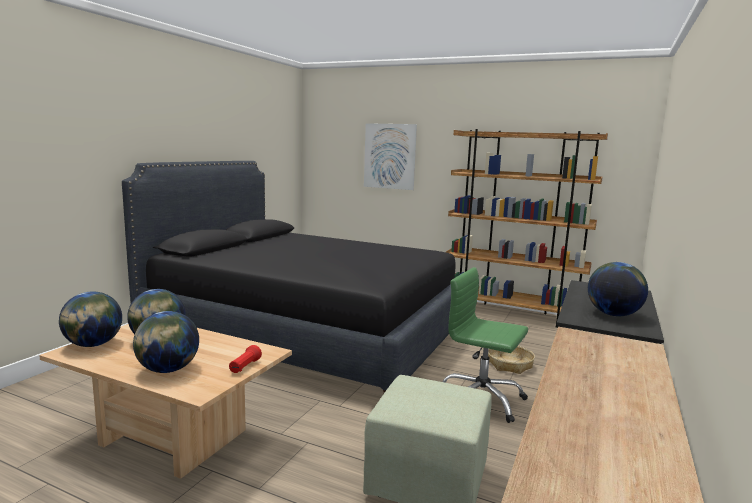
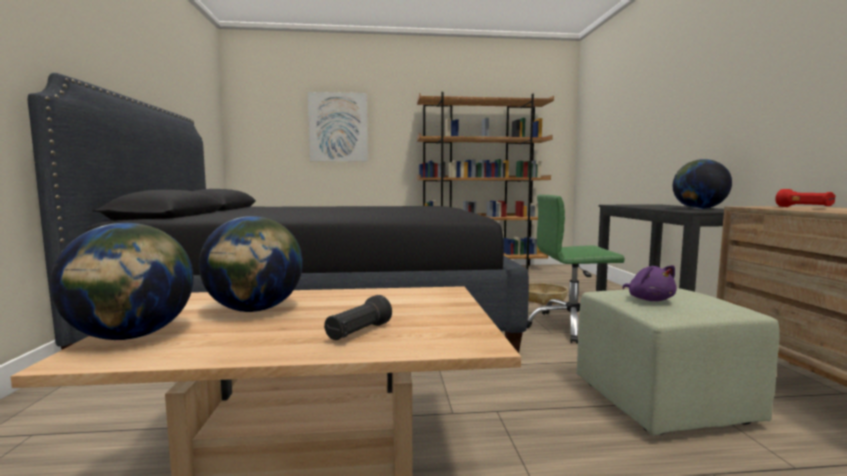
camera: 30 degrees left, 5 degrees down
(168, 370) = (358, 333): globe -> black flashlight
(244, 367) = (457, 308): red flashlight -> red flashlight (804, 207)
(411, 395) = (649, 299): none -> purple plush toy

